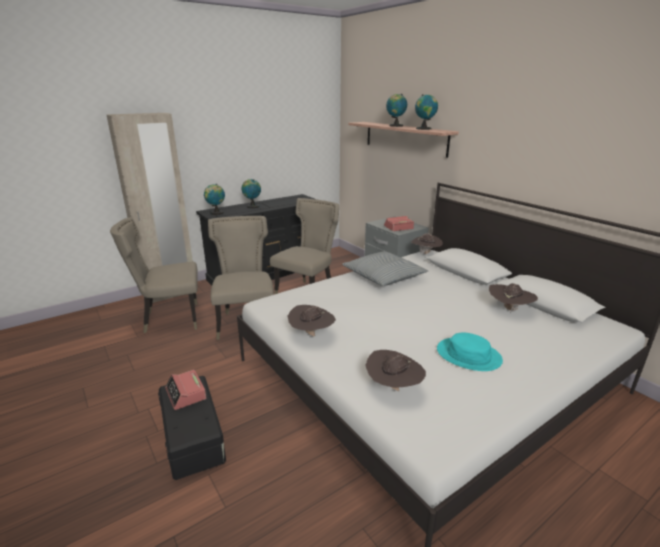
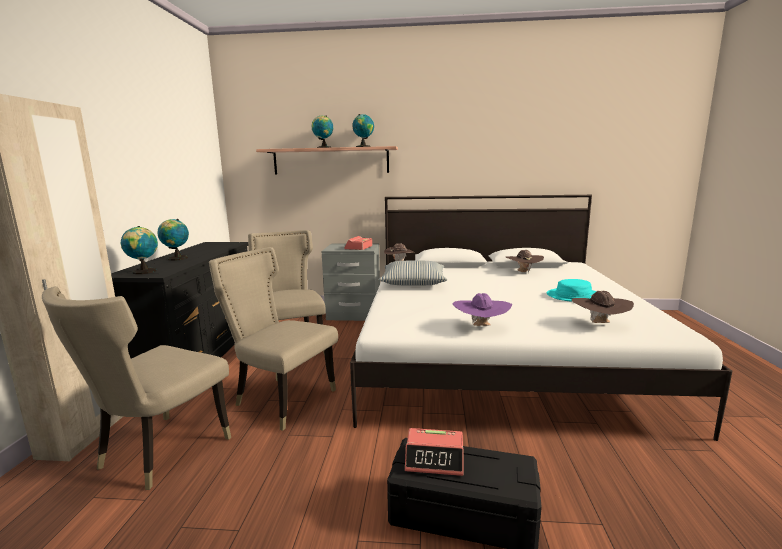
camera: 50 degrees left, 10 degrees down
(311, 334) = (481, 327): brown hat -> purple hat

